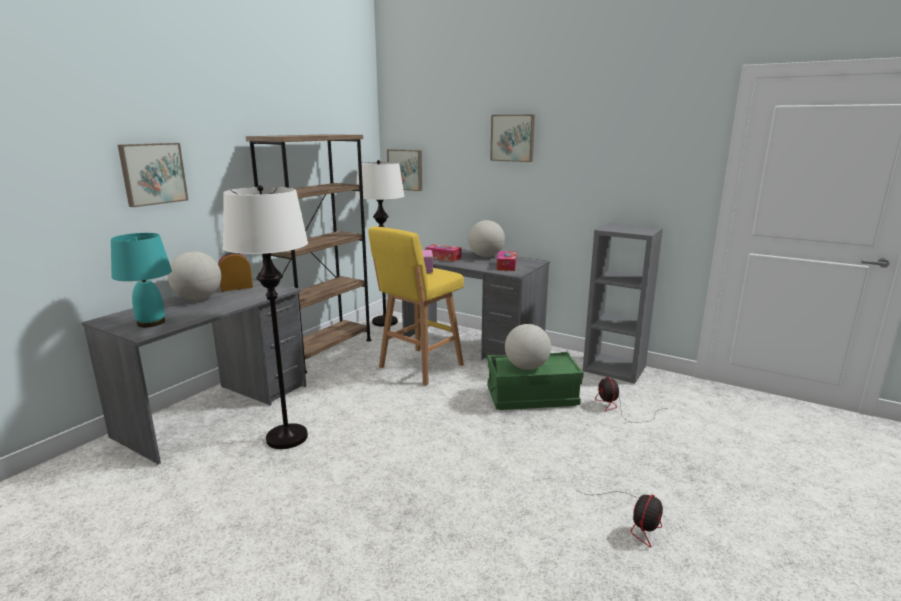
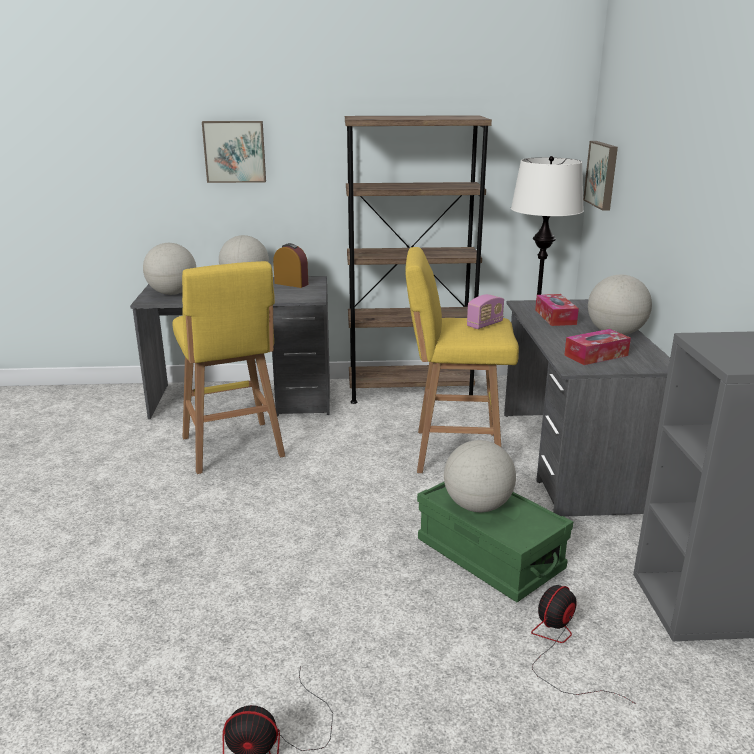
camera: 55 degrees right, 5 degrees up
(151, 323) = (172, 293): turquoise table lamp -> globe
(287, 438) = (233, 448): white floor lamp -> yellow stool
(513, 138) = (693, 140): picture -> none

